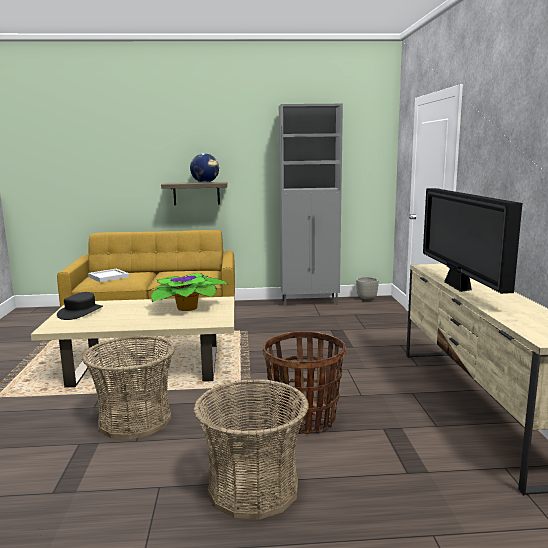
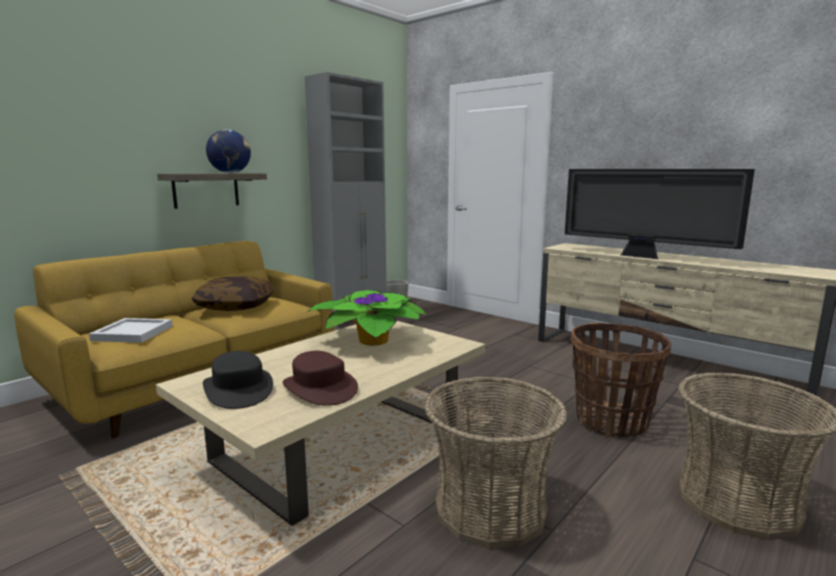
camera: 45 degrees left, 0 degrees up
(103, 321) = (319, 388): none -> brown hat
(178, 273) = (235, 307): none -> pillow

